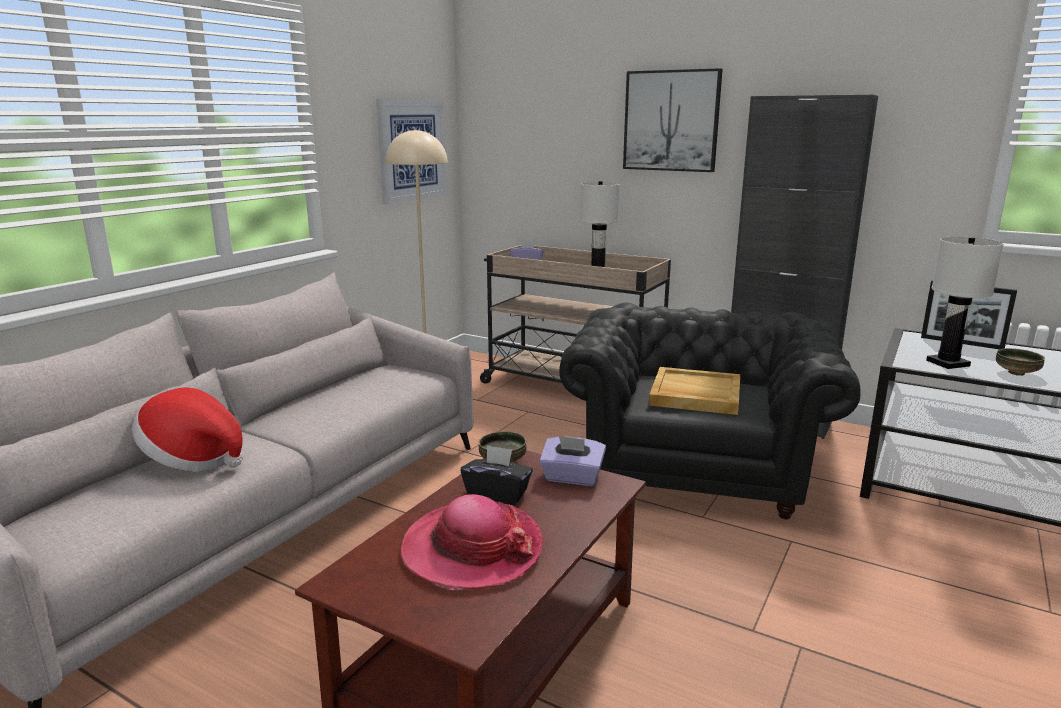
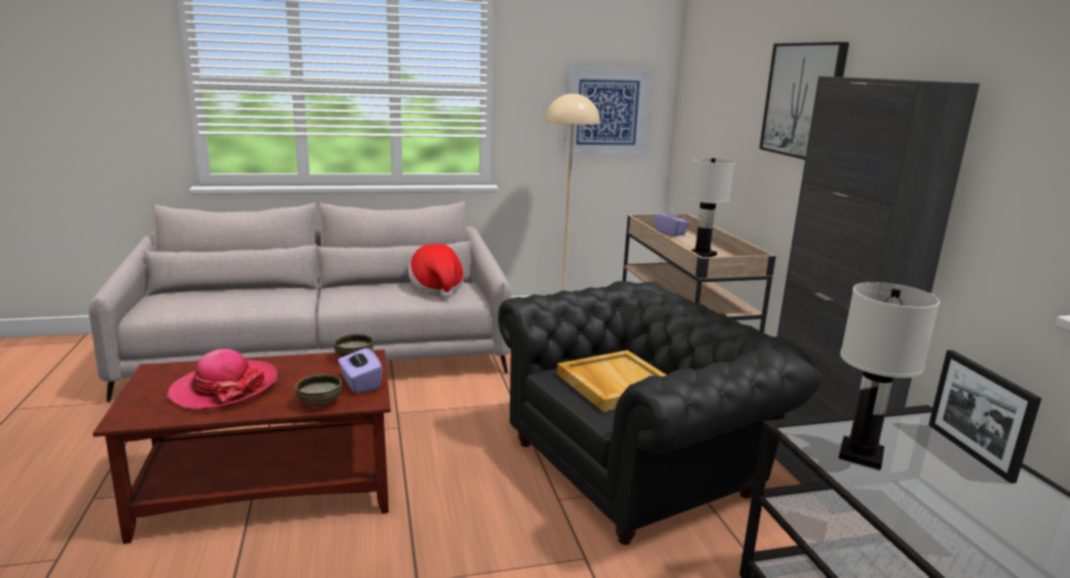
camera: 45 degrees right, 0 degrees up
(193, 459) = (263, 294): hat -> hat (436, 288)
(497, 494) = (305, 371): black tissue box -> none
(1017, 373) = (921, 504): bowl -> bowl (320, 403)

